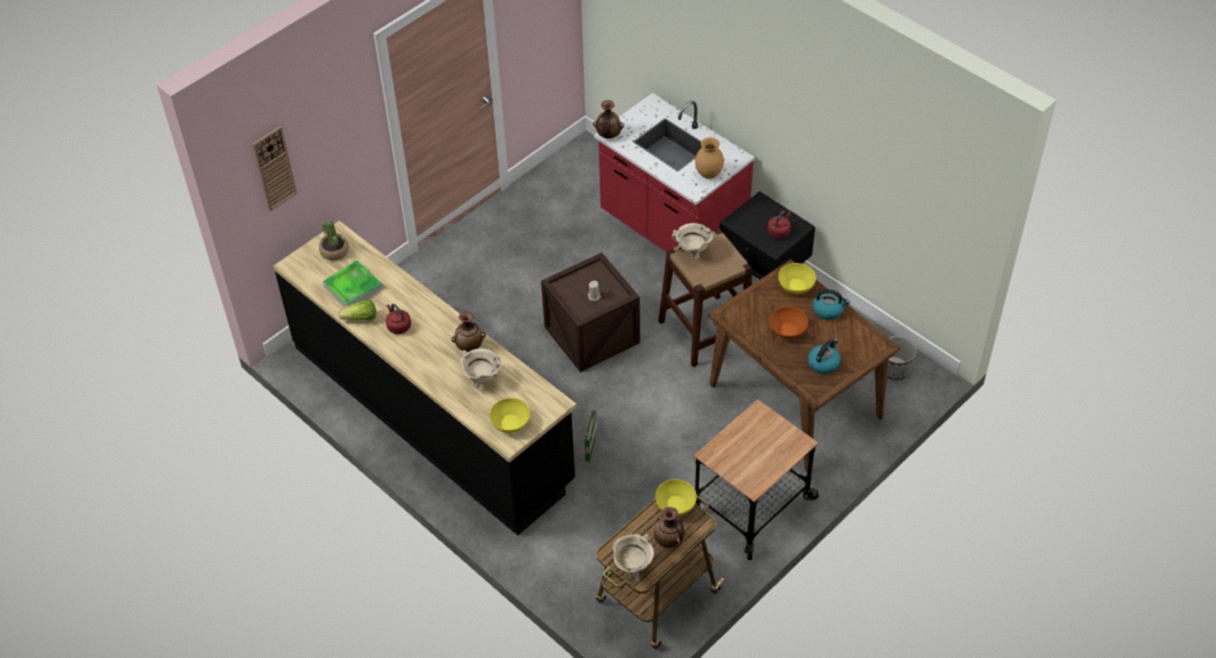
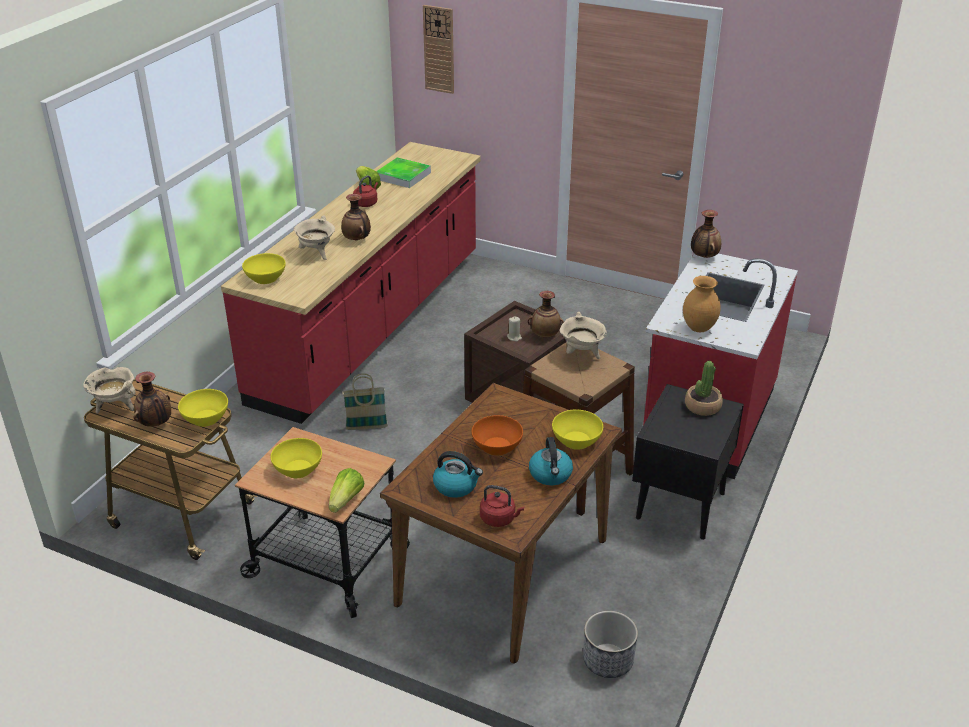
camera: 70 degrees right, 15 degrees down
(334, 251) = (441, 160): potted plant -> potted plant (702, 406)
(432, 413) = (372, 326): black counter -> red counter
(600, 276) = (545, 335): none -> vase
(749, 459) = (297, 469): none -> yellow bowl
(779, 231) = (686, 431): red kettle -> red kettle (499, 519)
(795, 436) = (346, 500): none -> lettuce

